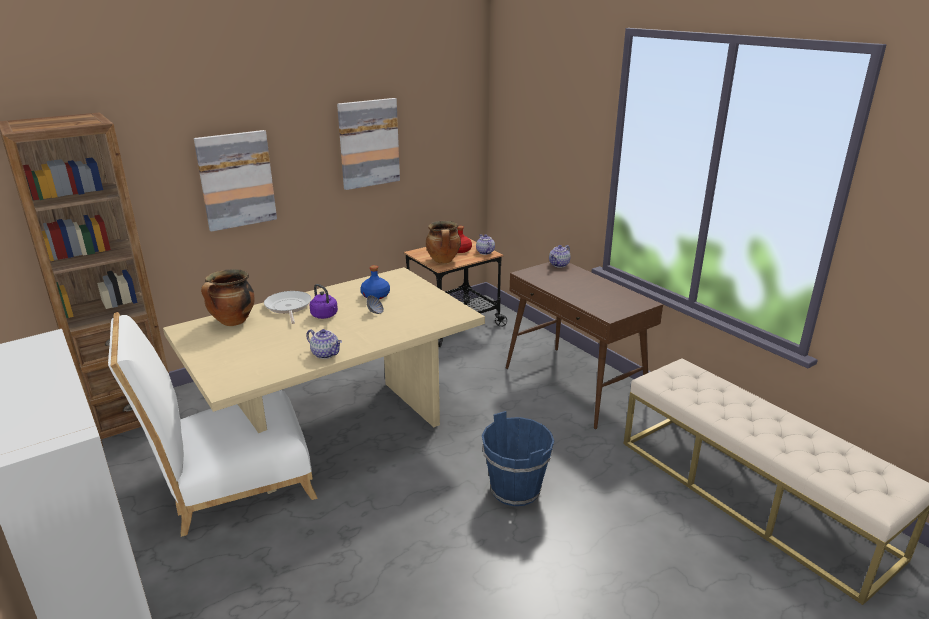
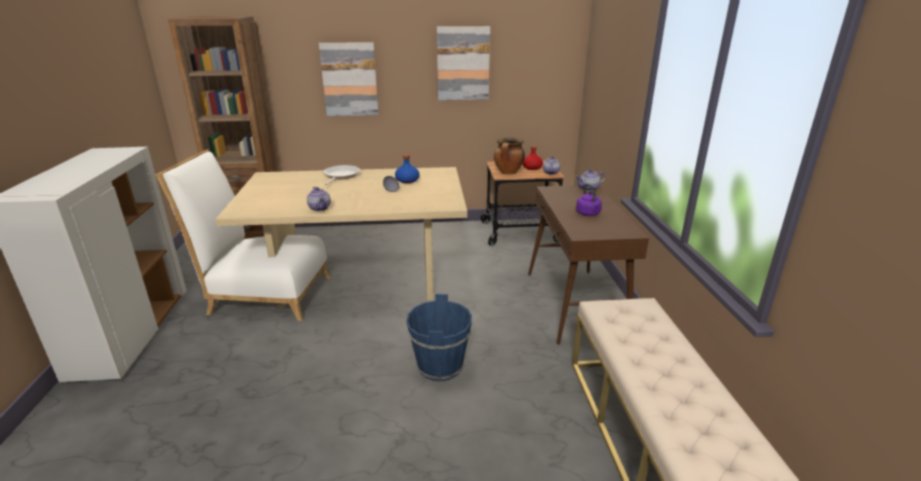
camera: 30 degrees right, 0 degrees up
(233, 322) = (296, 177): cooking pot -> none
(325, 316) = (355, 185): purple kettle -> purple kettle (588, 214)

